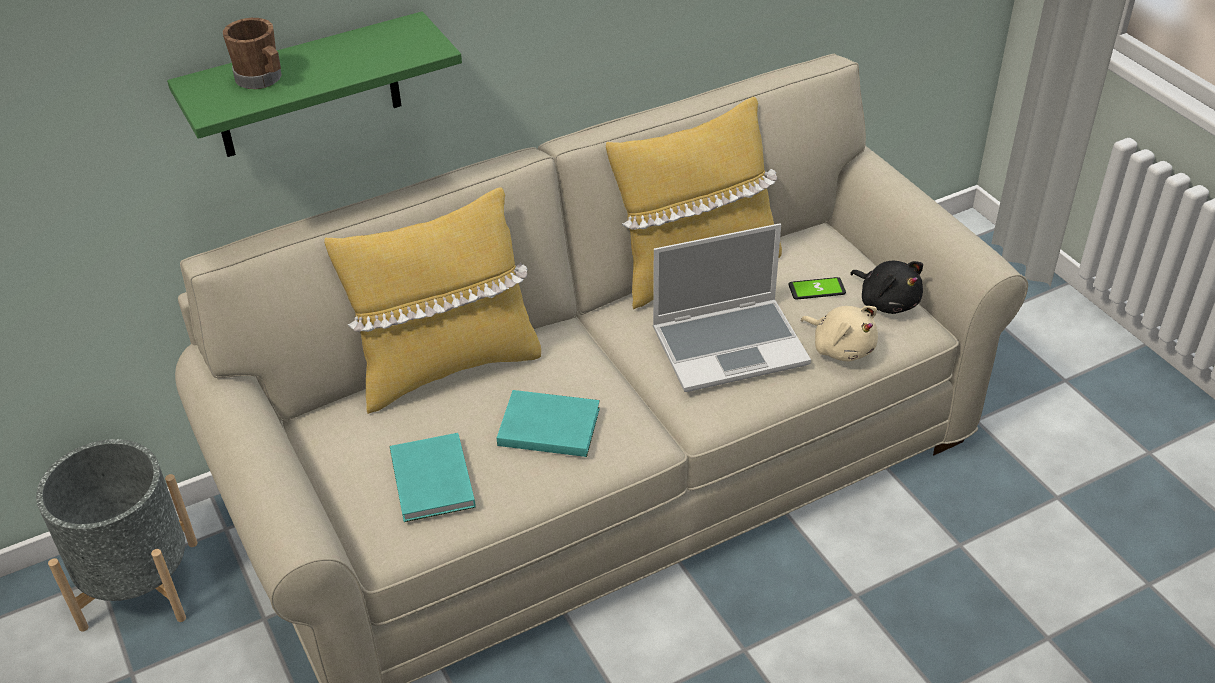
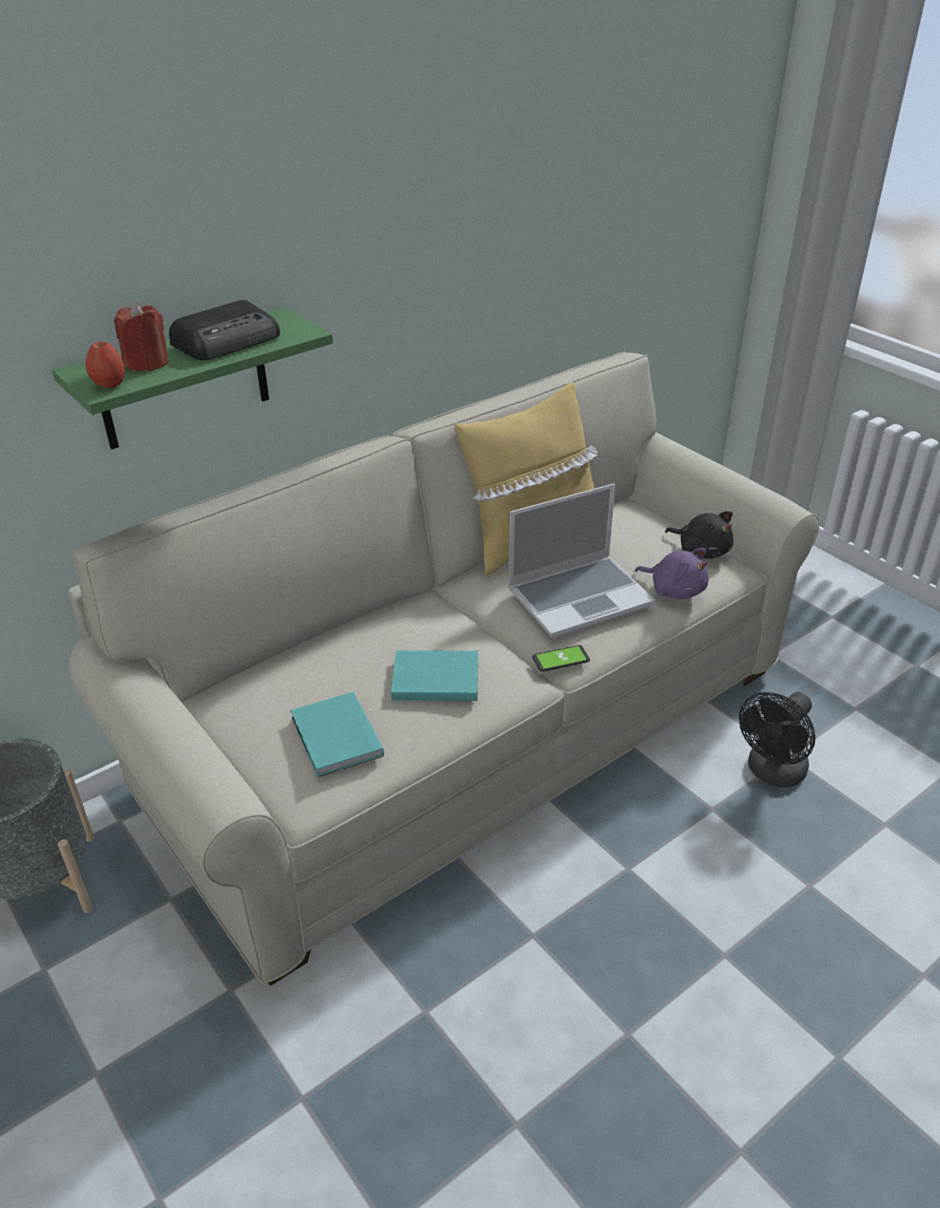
camera: 10 degrees left, 5 degrees down
(219, 105) = (109, 385): none -> apple
(262, 79) = (147, 363): brown mug -> red candle
(351, 55) = (228, 340): none -> radio
(446, 367) = (327, 638): yellow pillow -> none
(817, 289) = (640, 546): phone -> phone (561, 659)
(841, 347) = (675, 589): beige plush toy -> purple plush toy
(936, 562) = (772, 773): none -> black fan

